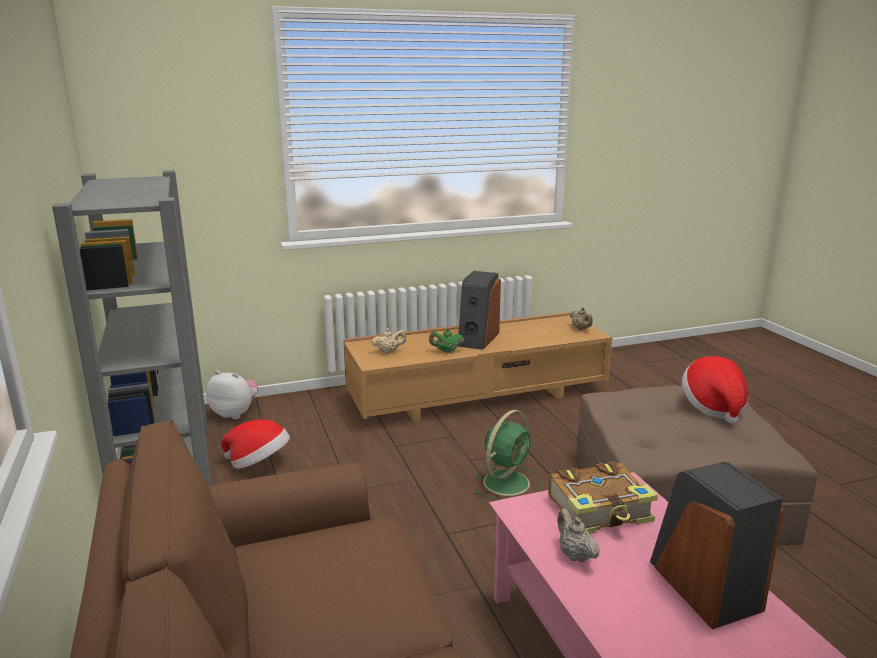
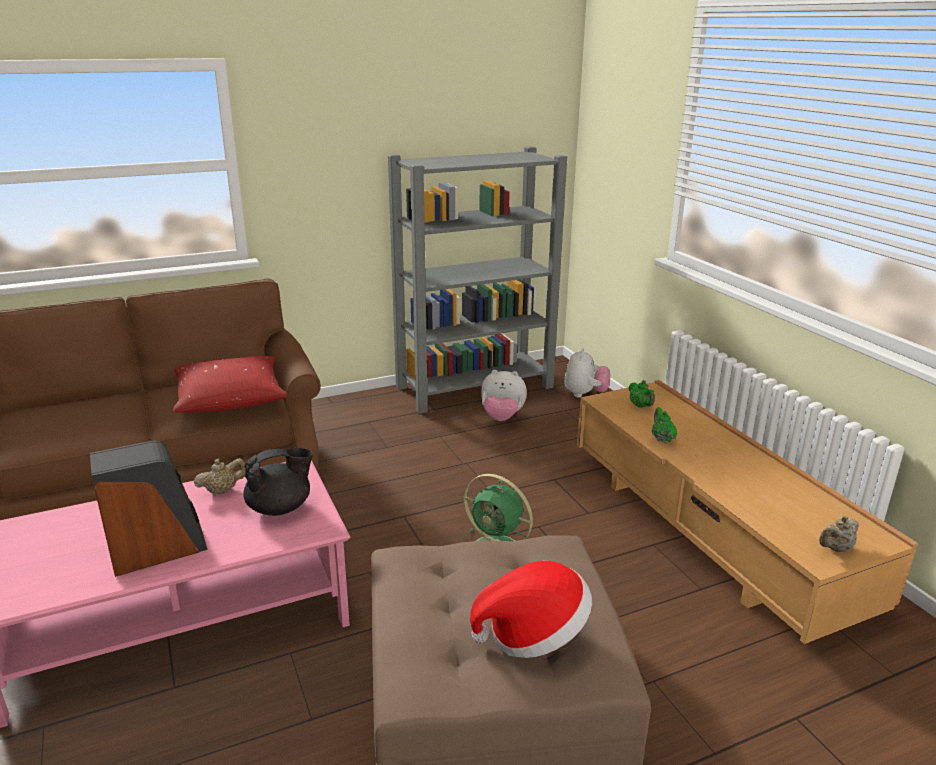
camera: 85 degrees right, 5 degrees up
(259, 463) = (502, 417): hat -> plush toy
(348, 560) = (230, 398): none -> red pillow
(388, 351) = (640, 406): beige teapot -> green teapot
(477, 339) = (720, 458): speaker -> none
(600, 511) = (280, 508): book -> black teapot

